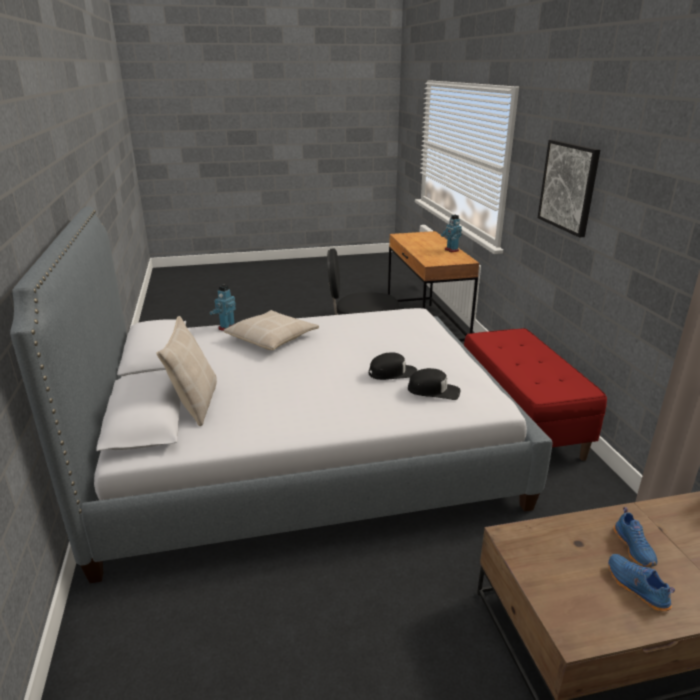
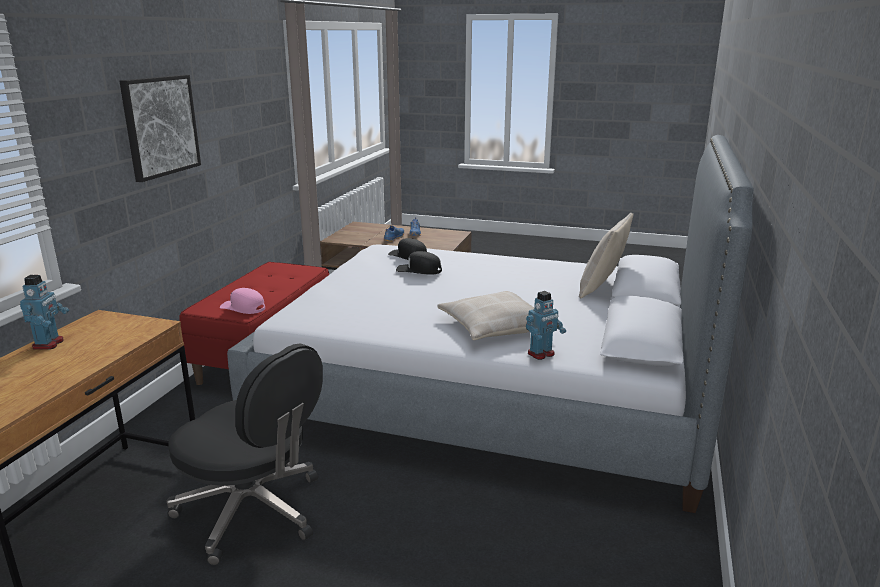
camera: 150 degrees left, 5 degrees down
(495, 341) = (243, 307): none -> pink cap

